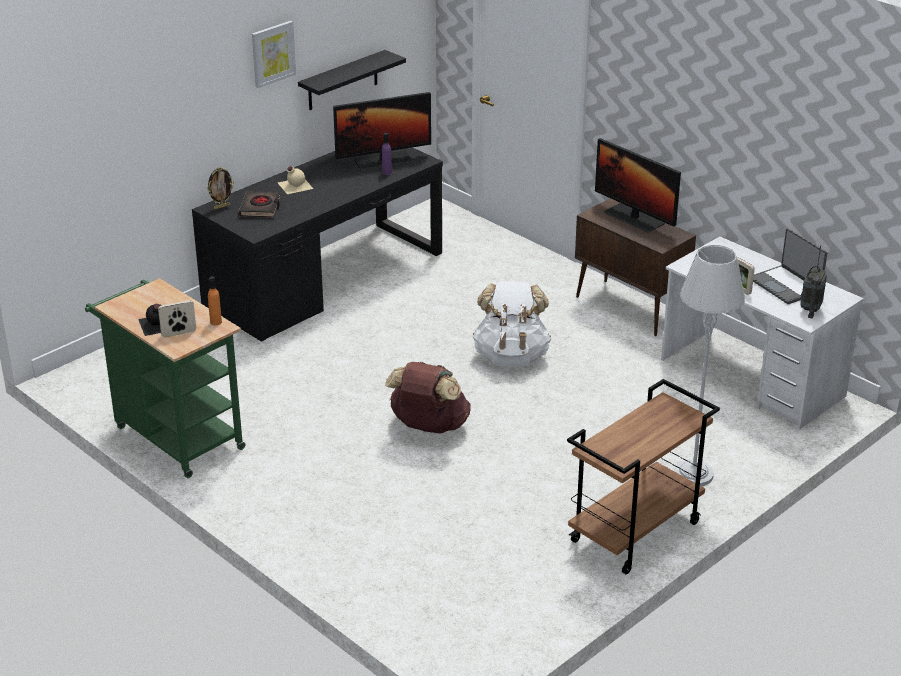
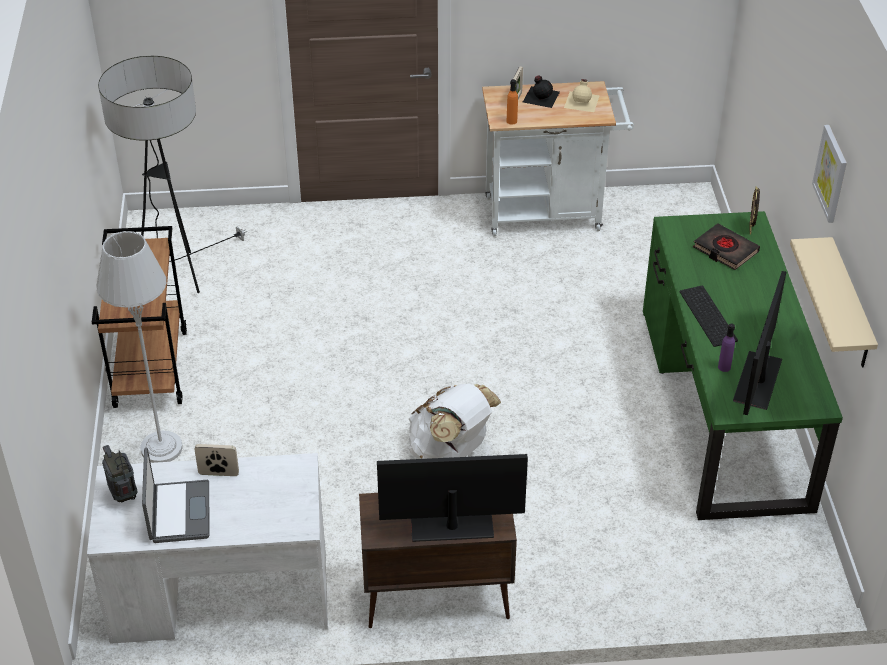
camera: 130 degrees right, 10 degrees up
(174, 435) = (550, 212): green cart -> white cart
(294, 185) = (755, 291): beige bottle -> beige bottle (582, 101)
(325, 279) = (724, 406): black desk -> green desk
(342, 81) = (850, 306): black shelf -> beige shelf
(343, 191) = (710, 316): none -> keyboard
(428, 427) = (407, 340): brown backpack -> none
(517, 591) = (179, 277): none -> floor lamp
(786, 285) = (178, 512): laptop -> laptop turned 75 degrees clockwise

